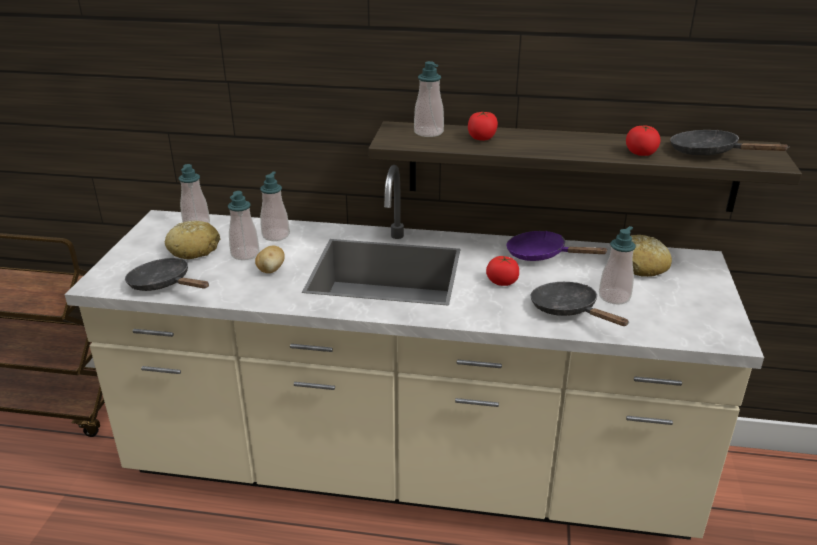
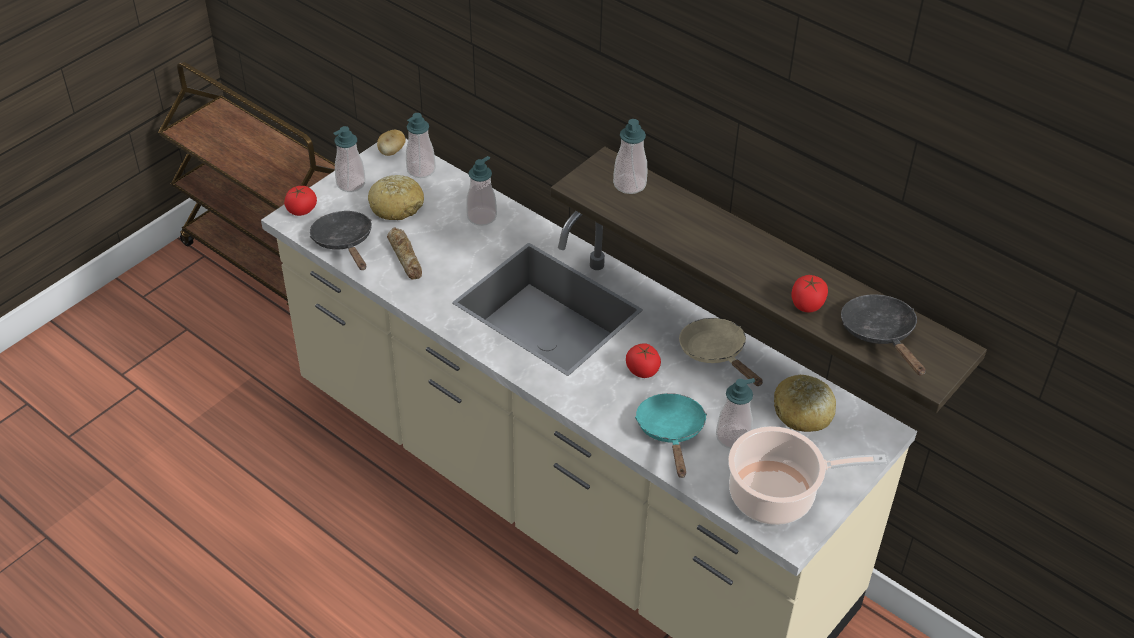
camera: 30 degrees right, 15 degrees up
(231, 277) = (406, 257): none -> bread
(245, 254) = (437, 231): soap dispenser -> soap dispenser (351, 183)
(271, 270) = (445, 263): potato -> potato (392, 152)
(482, 138) = (672, 215): tomato -> tomato (301, 210)
(542, 255) = (716, 353): purple frying pan -> beige frying pan
(568, 310) = (671, 432): black frying pan -> turquoise frying pan
(689, 318) = (778, 495): none -> cooking pot

